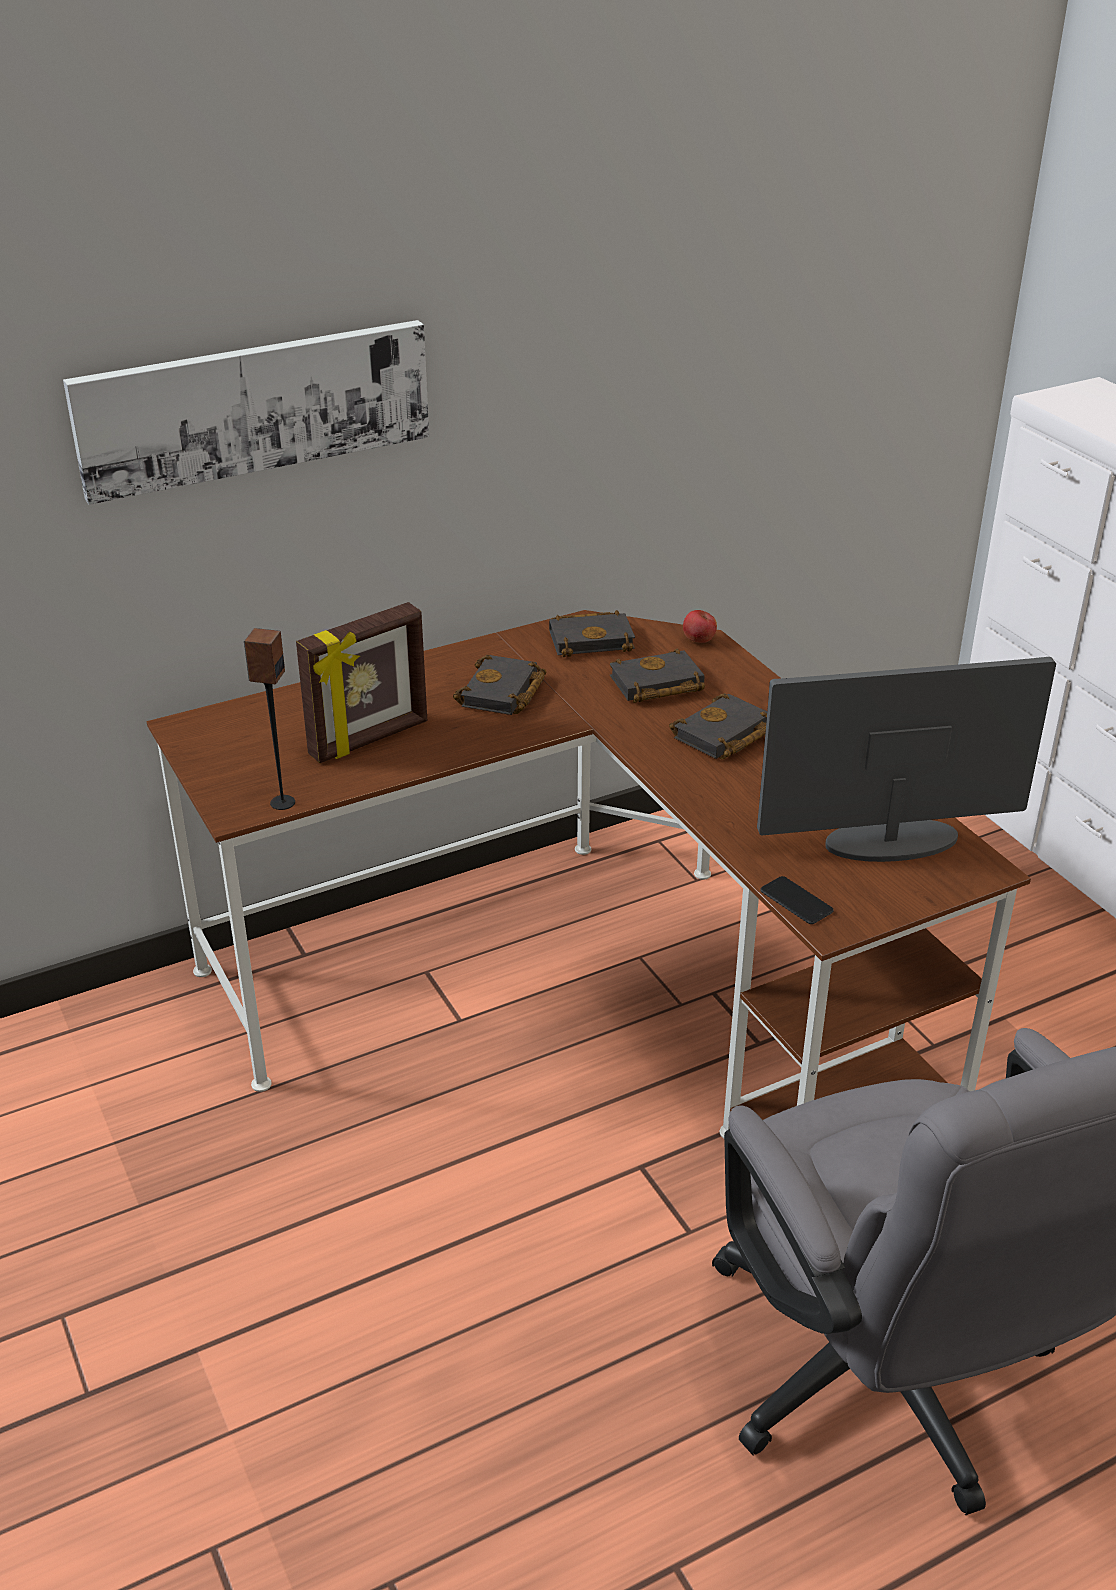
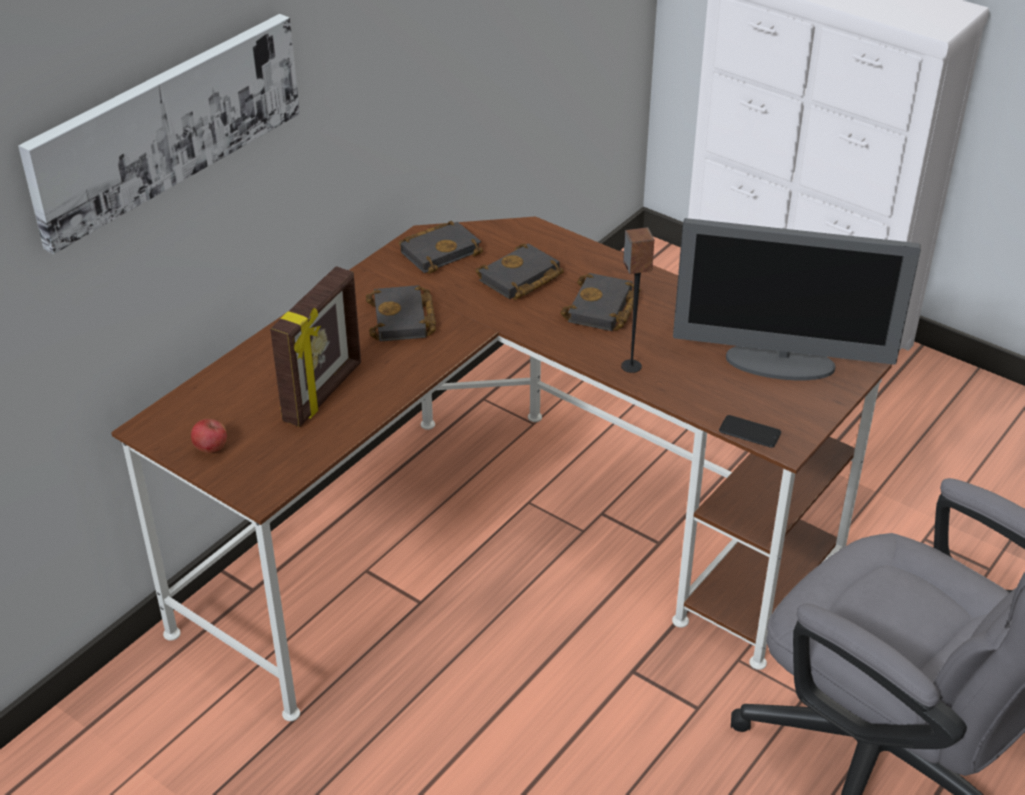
camera: 25 degrees left, 5 degrees up
(282, 802) = (293, 472): speaker -> speaker (630, 366)
(699, 641) = (525, 230): apple -> apple (211, 448)
(890, 841) = (781, 363): monitor -> monitor turned 135 degrees counterclockwise

